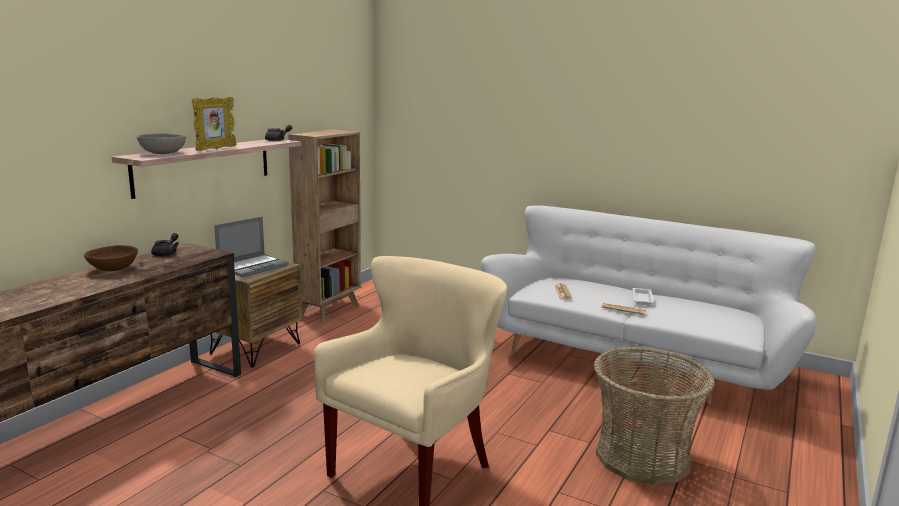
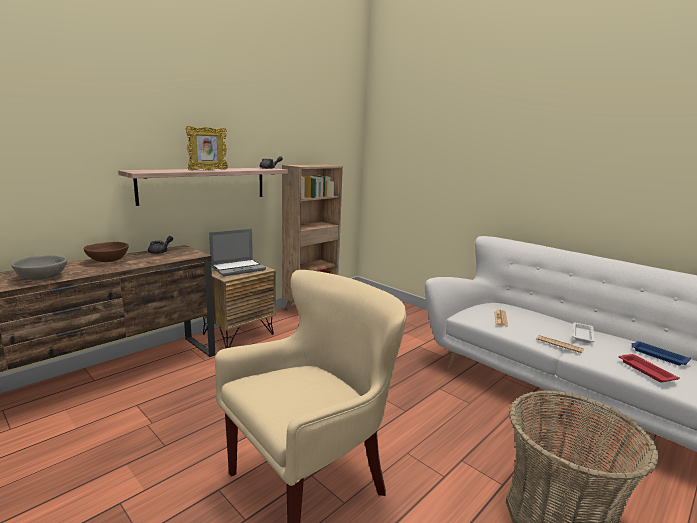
camera: 15 degrees right, 0 degrees up
(163, 153) = (161, 170): grey bowl -> grey bowl (42, 277)
(700, 322) = (645, 370): none -> red tray
(709, 309) = (657, 355): none -> blue tray

